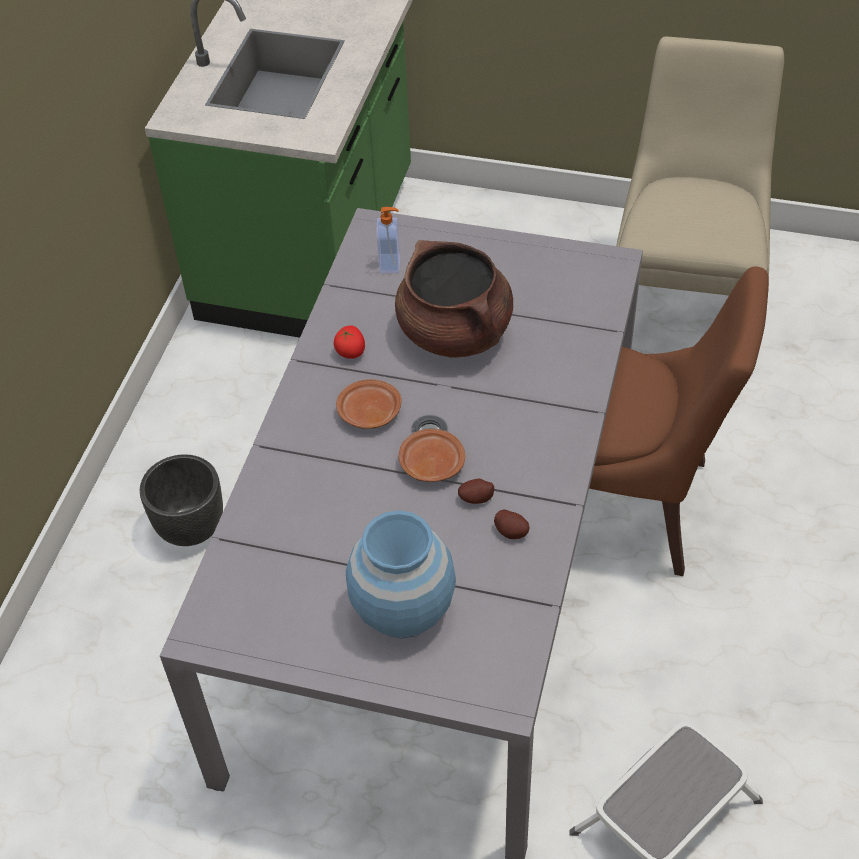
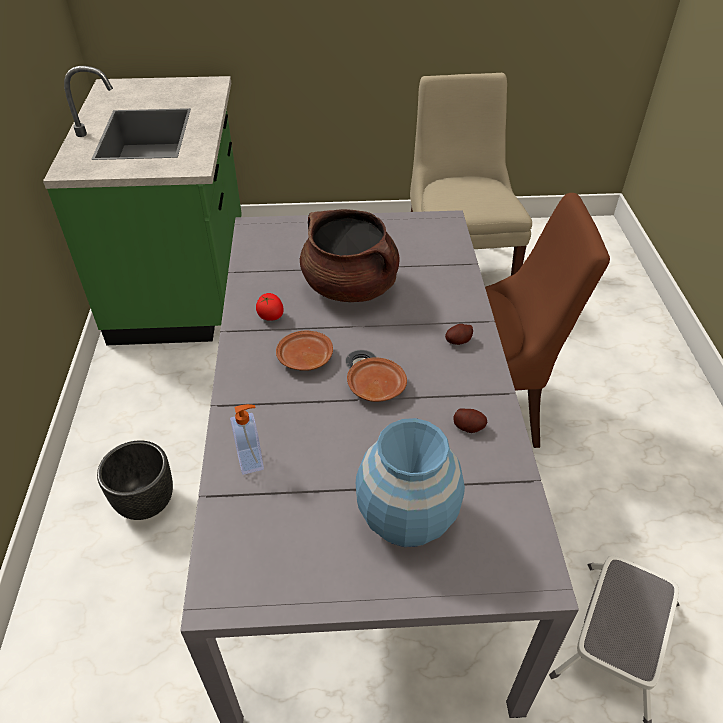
camera: 20 degrees left, 5 degrees down
(391, 264) = (278, 249): soap dispenser -> soap dispenser (251, 460)
(476, 498) = (426, 407): potato -> potato (458, 341)

